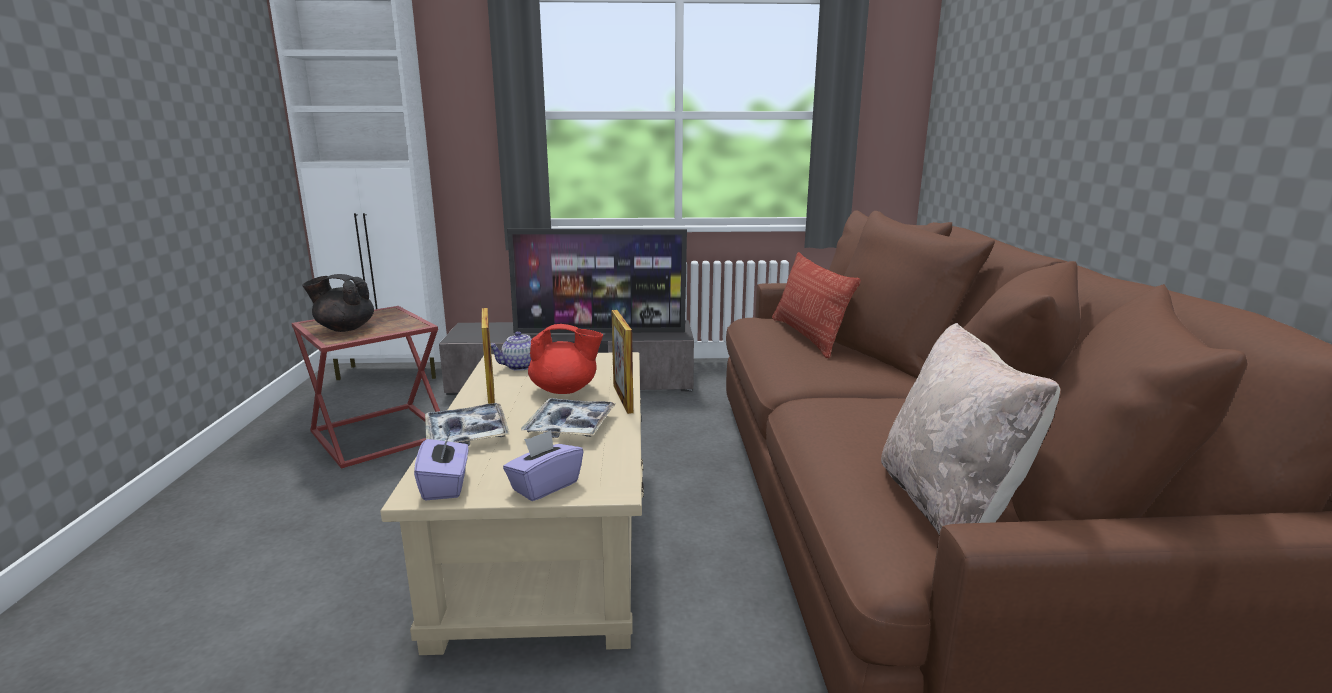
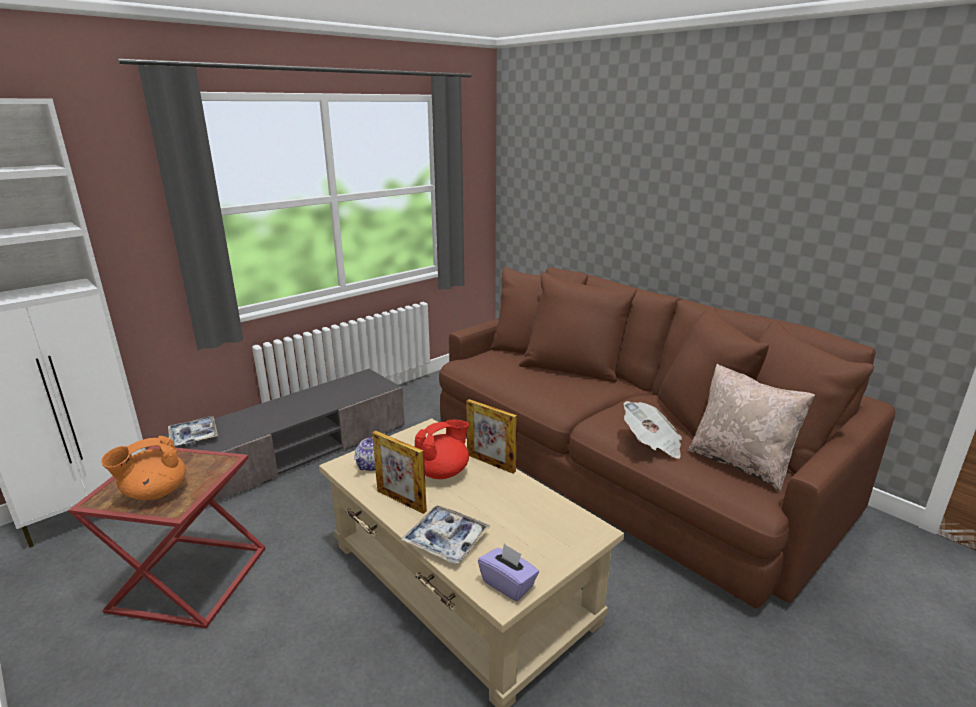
camera: 40 degrees left, 5 degrees up
(344, 328) = (154, 492): black teapot -> orange teapot
(544, 486) = (561, 550): purple tissue box -> none
(570, 426) = (498, 500): tray -> tray (194, 436)
(600, 332) = (319, 402): television -> none
(808, 336) = (518, 368): pillow -> none
(842, 442) = (652, 444): none -> newspaper

